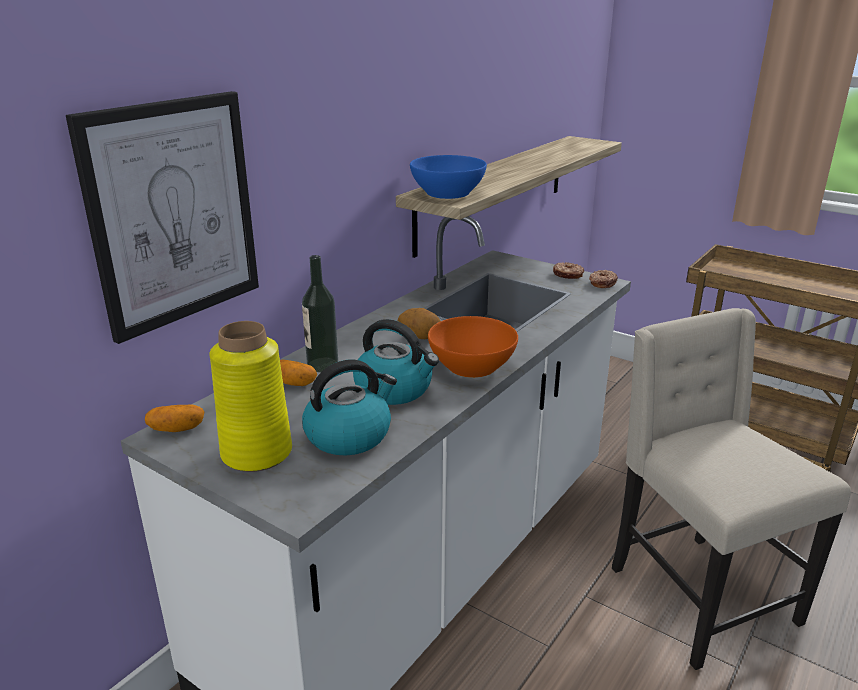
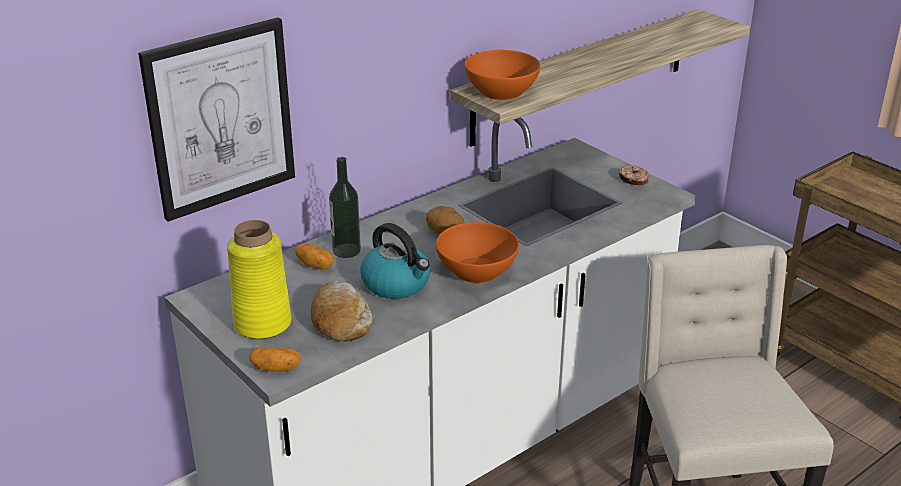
camera: 15 degrees right, 5 degrees up
(177, 429) = (208, 293): potato -> potato (276, 368)
(349, 435) = (340, 320): kettle -> bread
(447, 193) = (501, 91): blue bowl -> orange bowl
(602, 283) = (662, 194): donut -> none

